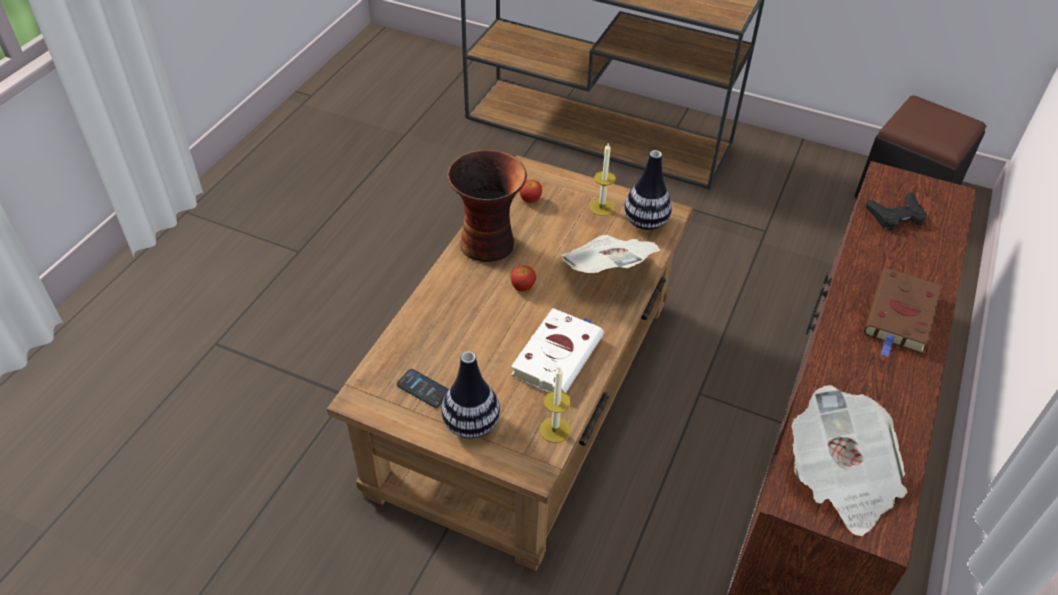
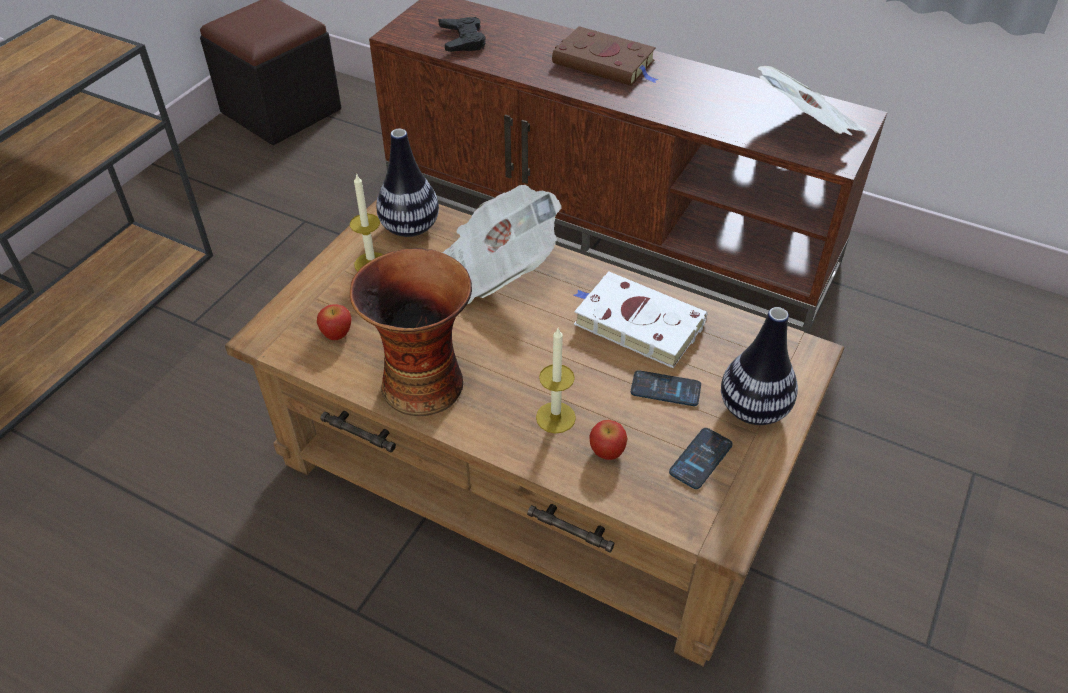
camera: 85 degrees left, 0 degrees up
(489, 371) = (665, 389): none -> phone
(523, 287) = (515, 350): apple -> apple (606, 451)
(555, 430) = (751, 333): candle -> candle (555, 417)

